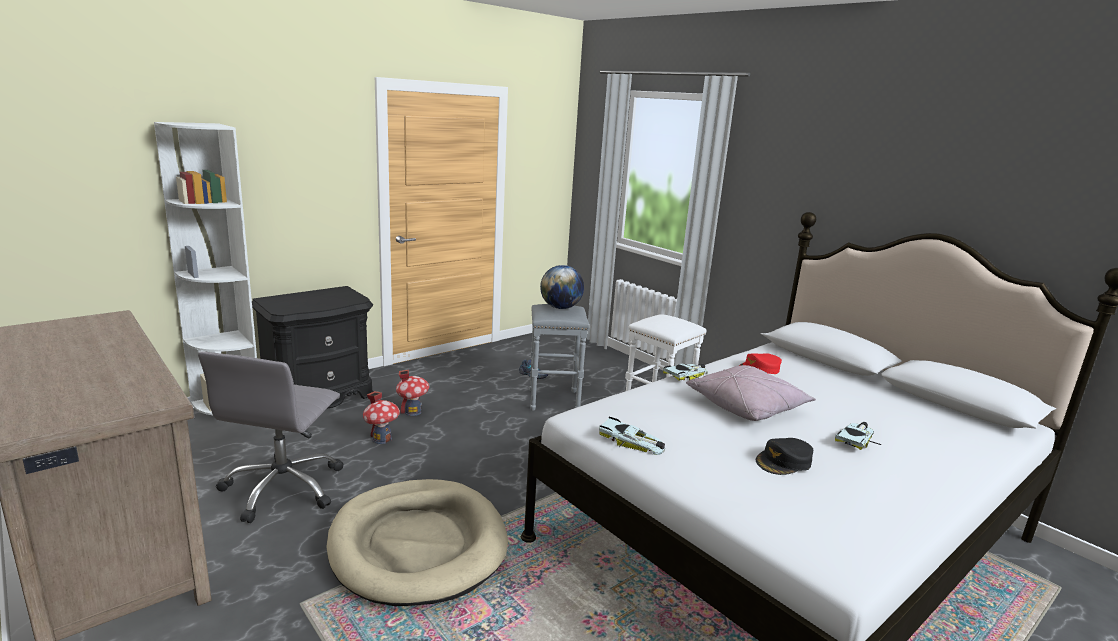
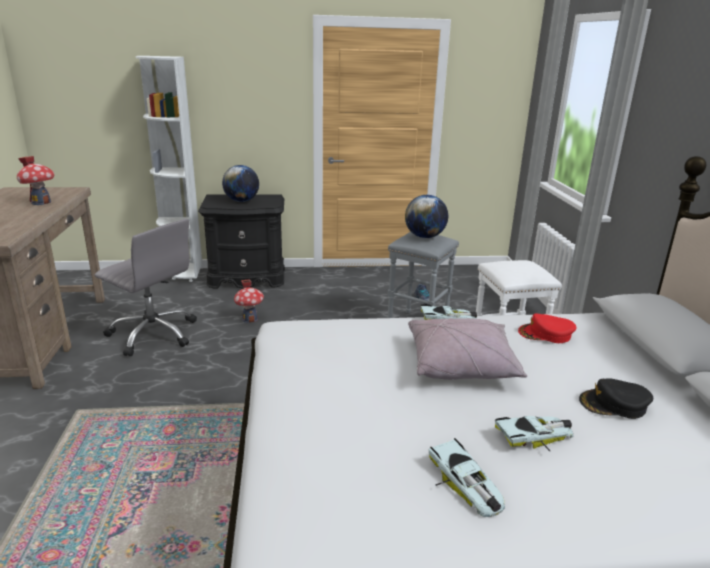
camera: 35 degrees right, 5 degrees up
(283, 488) = (154, 334): grey office chair -> grey office chair turned 105 degrees counterclockwise
(314, 300) = (241, 201): none -> globe
(412, 412) = (294, 305): toy house -> toy house (41, 202)
(418, 545) = (183, 401): beige dog bed -> none
(631, 442) = (288, 360): toy car -> toy car (465, 484)
(784, 462) = (406, 427): black cap -> black cap (614, 404)

